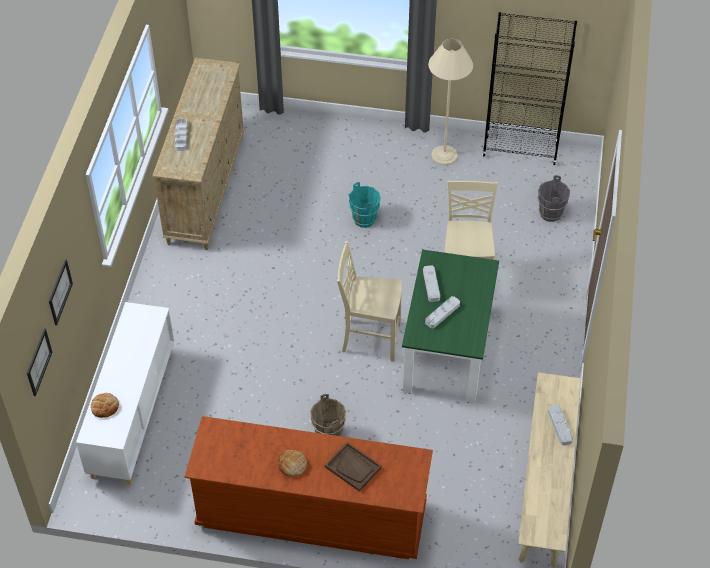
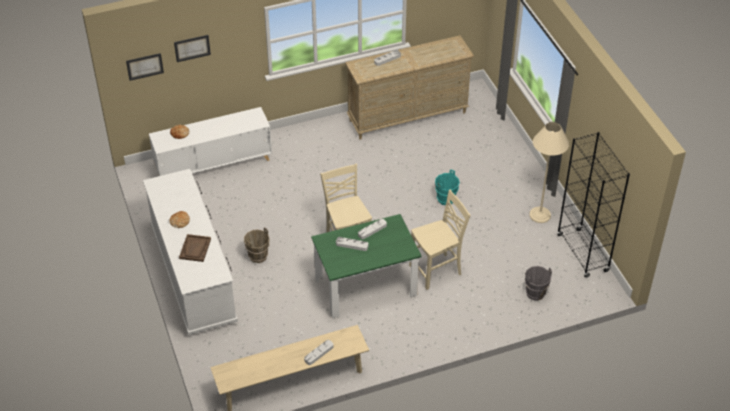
camera: 60 degrees right, 5 degrees down
(312, 514) = (193, 274): brown dresser -> white dresser

